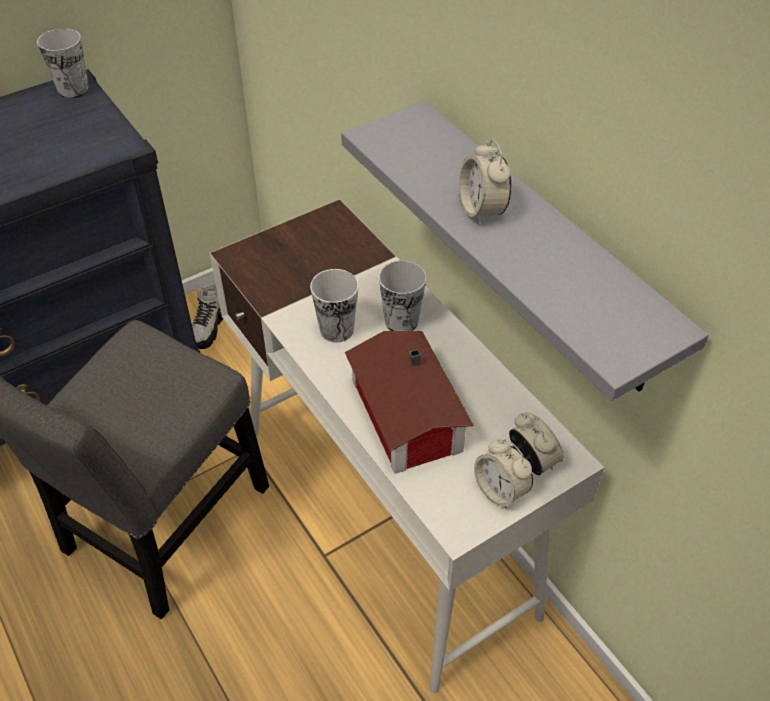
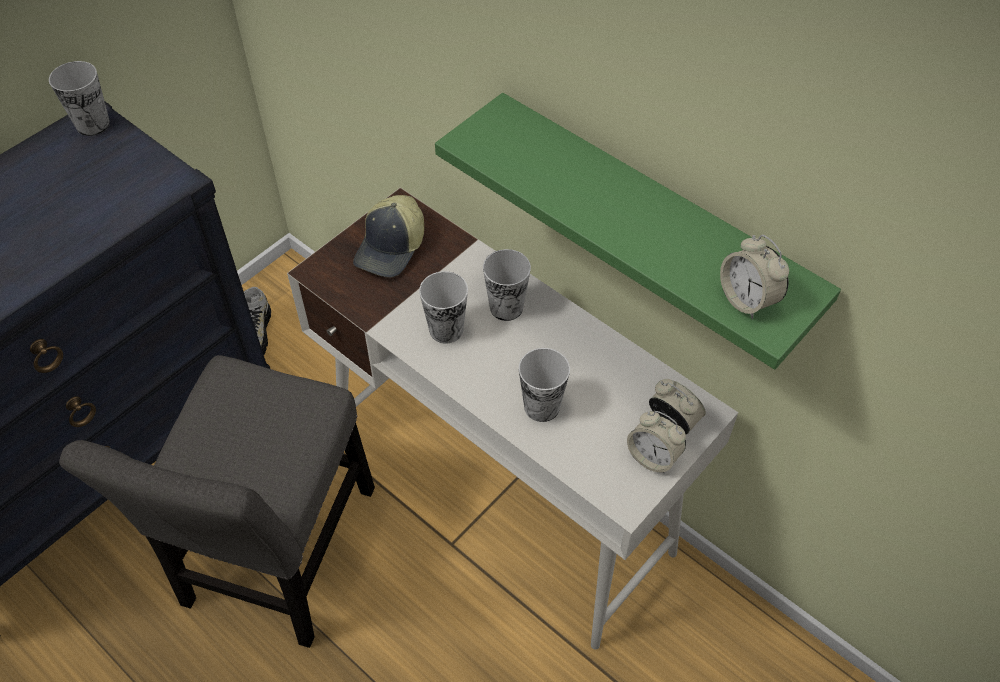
camera: 15 degrees left, 5 degrees up
(312, 249) = (392, 248): none -> cap
(404, 418) = (542, 406): toy house -> cup
(482, 210) = (601, 203): alarm clock -> alarm clock (747, 299)
(540, 248) = (651, 223): grey shelf -> green shelf

